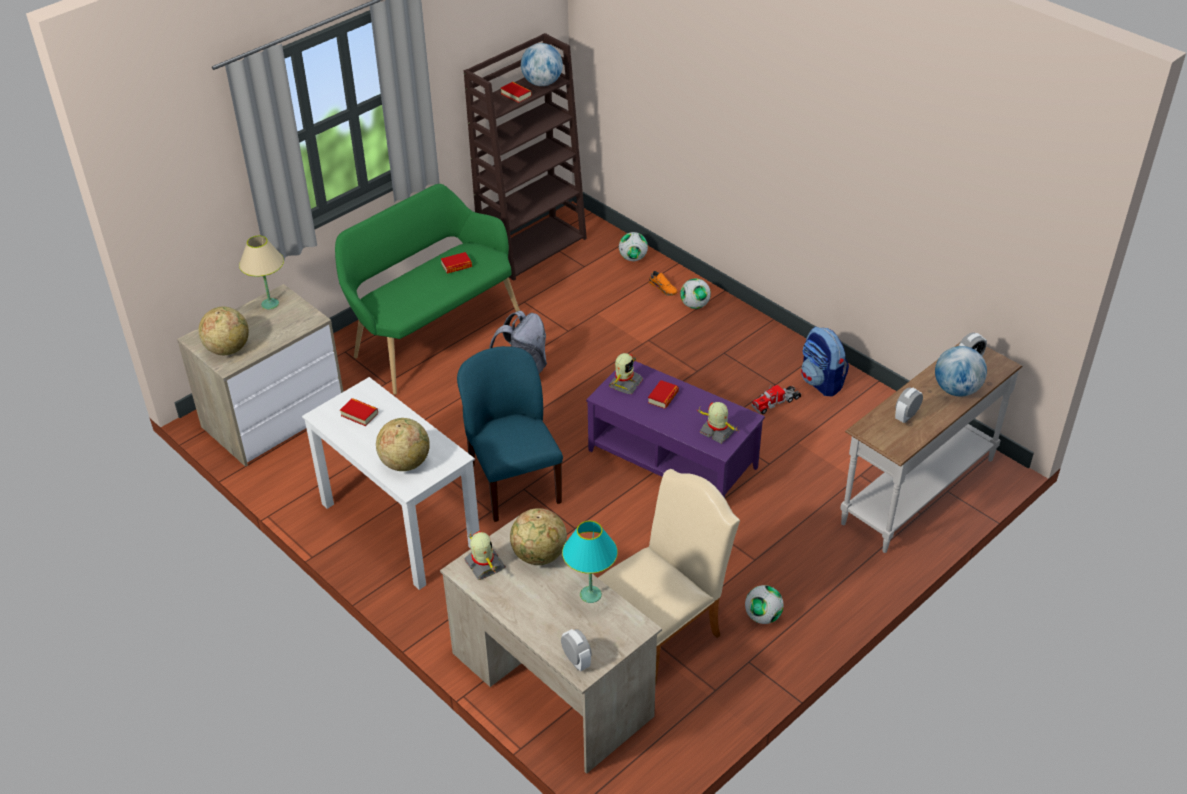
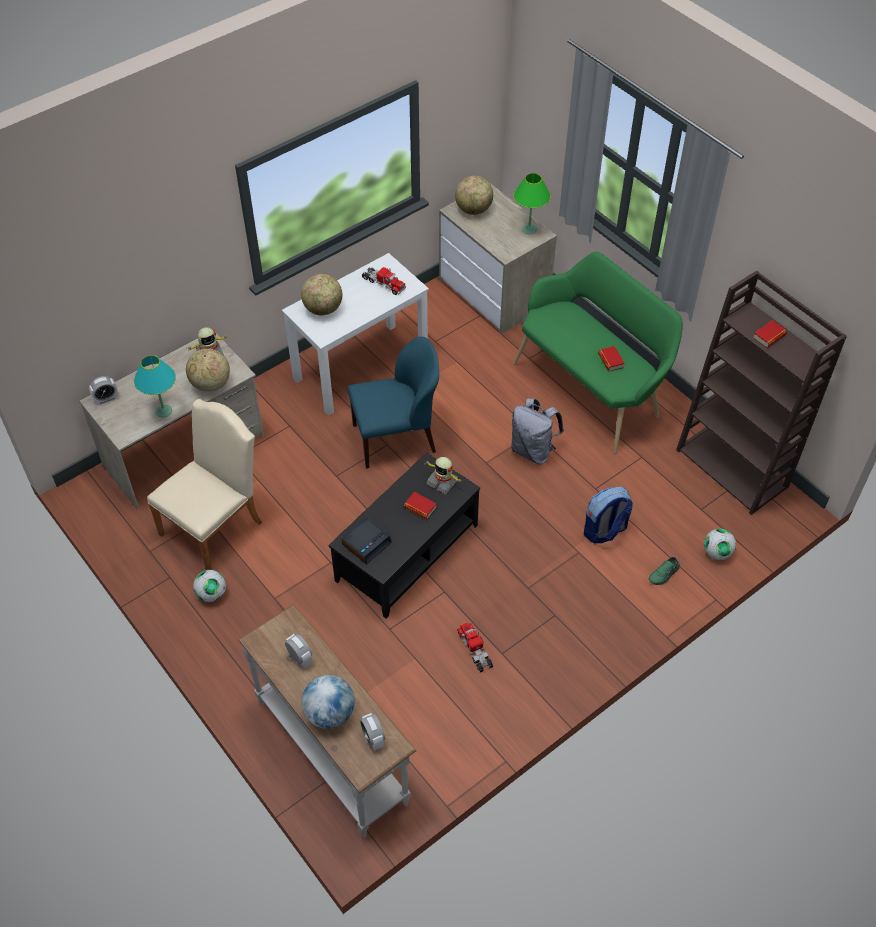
camera: 95 degrees right, 10 degrees up
(270, 304) = (529, 229): beige table lamp -> green table lamp
(359, 414) = (383, 283): book -> toy truck
(542, 83) = (795, 358): globe -> none
(663, 288) = (664, 574): orange shoe -> green shoe
(663, 630) = (216, 524): beige chair -> beige chair turned 105 degrees counterclockwise
(671, 460) = (406, 552): purple coffee table -> black coffee table
(694, 305) = (634, 599): football -> none
(717, 432) = (366, 543): toy robot -> alarm clock
(821, 382) = (501, 697): backpack -> backpack (604, 531)

